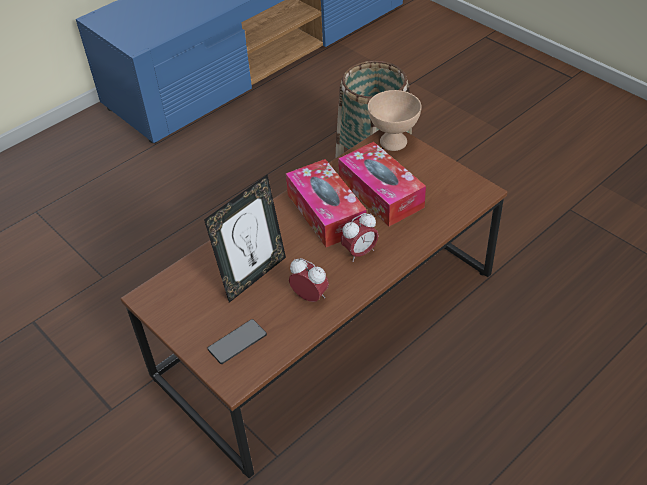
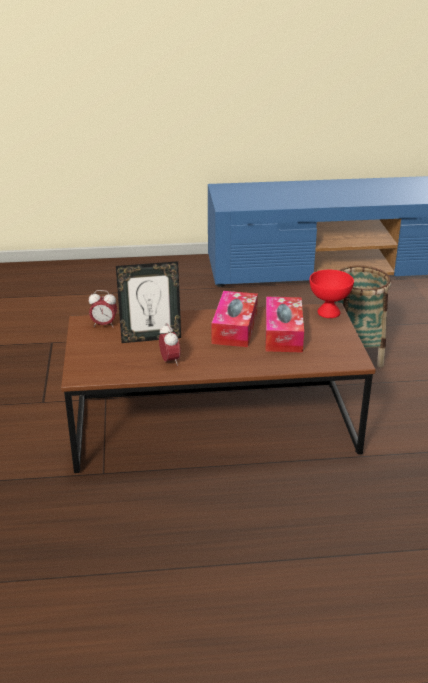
camera: 35 degrees right, 15 degrees down
(237, 342) = (102, 361): phone -> none
(359, 252) = (228, 355): alarm clock -> alarm clock (104, 325)
(392, 142) = (328, 312): beige bowl -> red bowl

